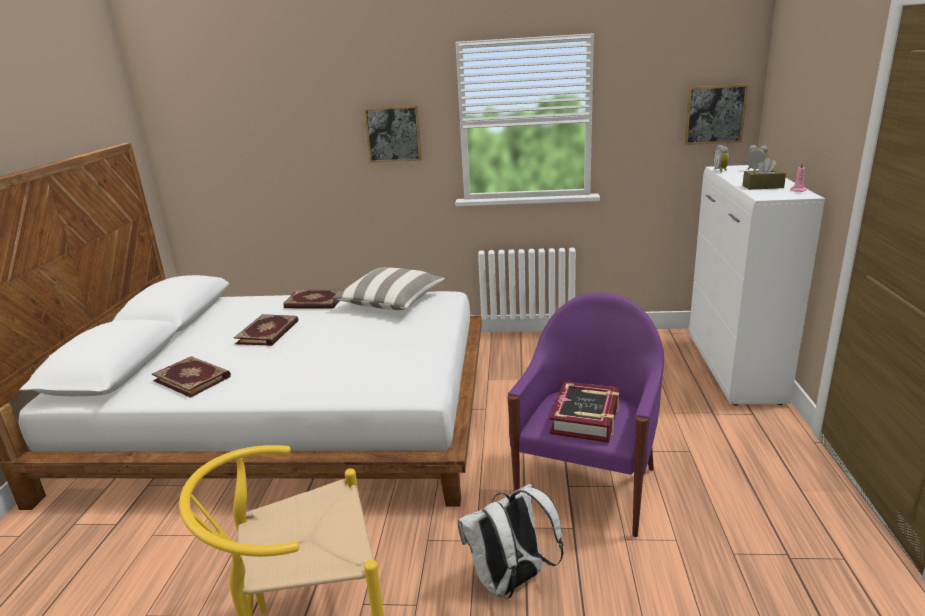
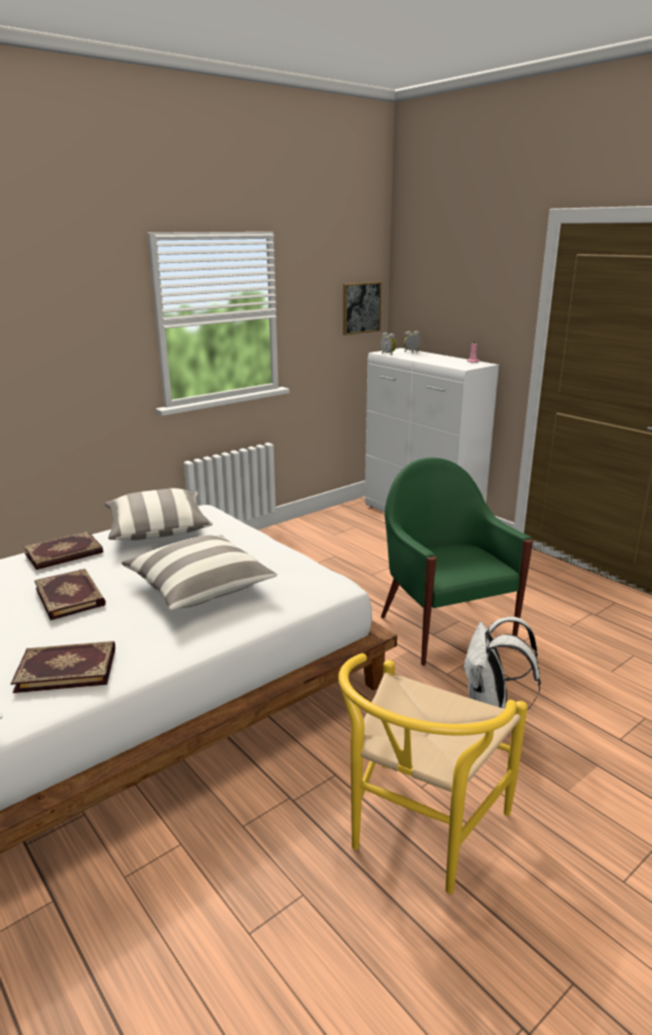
camera: 45 degrees left, 0 degrees up
(335, 355) = (200, 588): none -> pillow
(393, 134) = (84, 339): picture -> none
(586, 419) = (460, 563): book -> none
(588, 486) = (445, 628): purple armchair -> green armchair
(762, 187) = (446, 361): brown tissue box -> none

